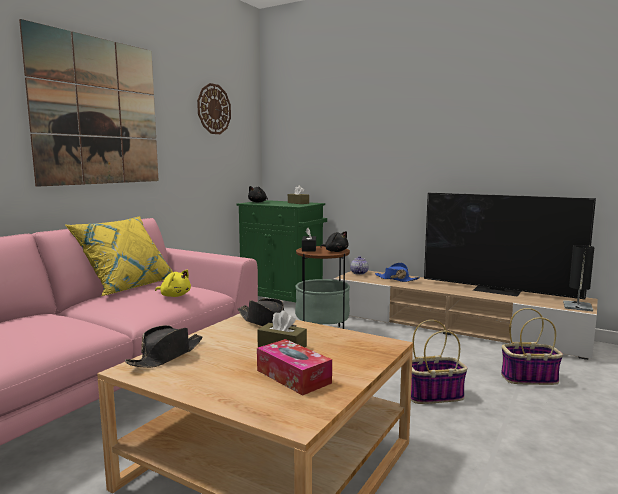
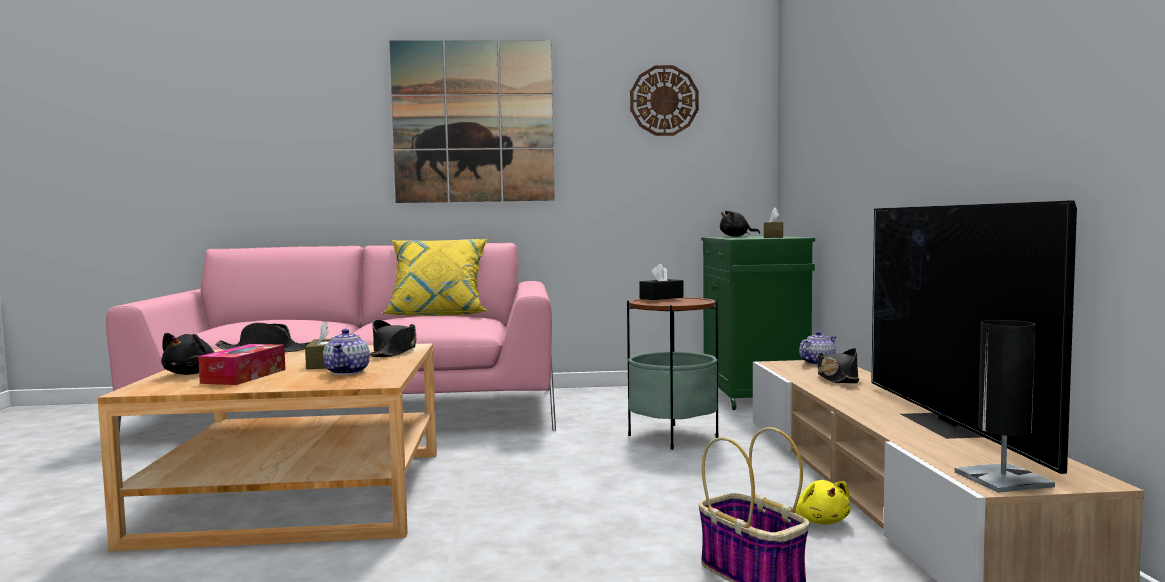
camera: 55 degrees right, 5 degrees down
(174, 295) = (429, 323): yellow plush toy -> yellow plush toy (821, 521)
(332, 345) = (348, 372): none -> teapot
(335, 251) = (680, 303): black plush toy -> black plush toy (192, 373)
(396, 279) = (837, 378): blue hat -> black hat
(434, 395) = (567, 526): basket -> none

